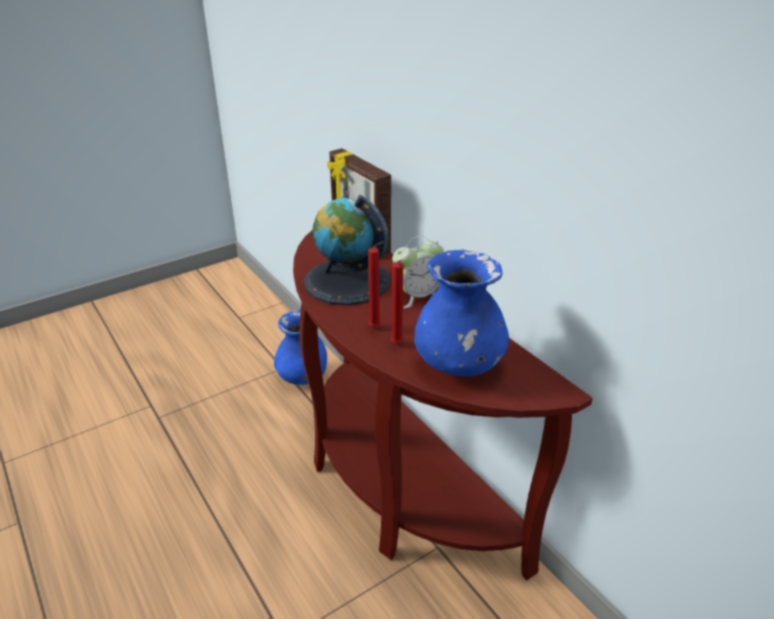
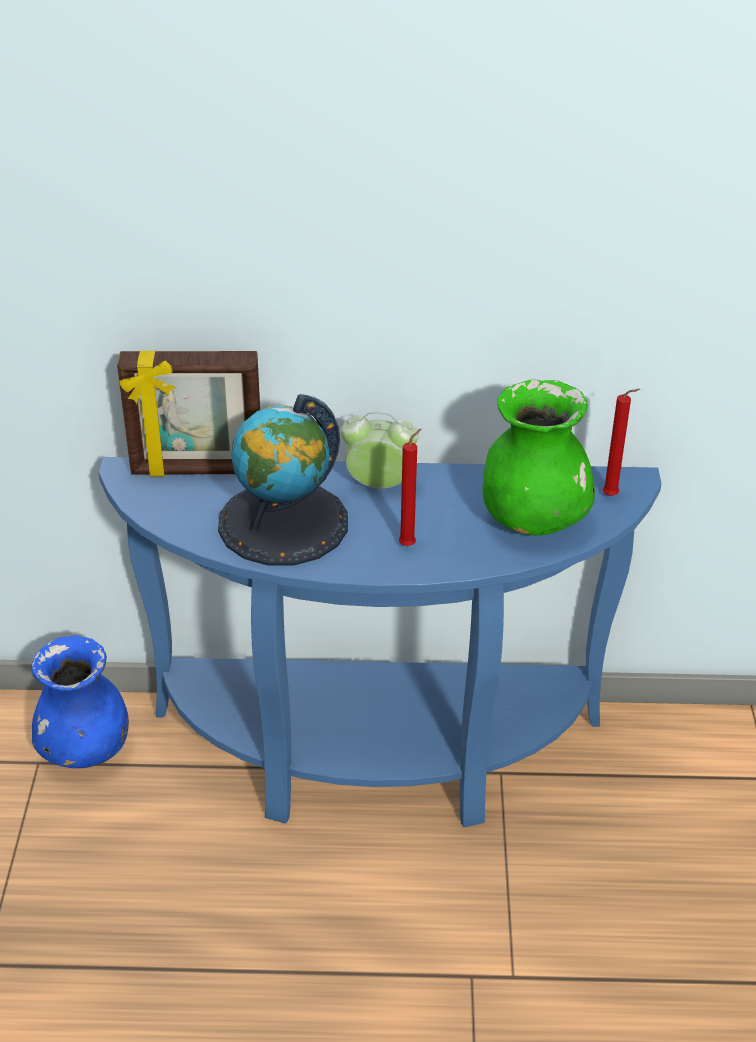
camera: 55 degrees left, 5 degrees up
(394, 482) = (375, 757): brown console table -> blue console table
(397, 345) = (457, 544): red candle -> red candle (612, 496)
(417, 296) = (379, 486): alarm clock -> alarm clock turned 90 degrees counterclockwise
(459, 364) = (533, 519): blue vase -> green vase

